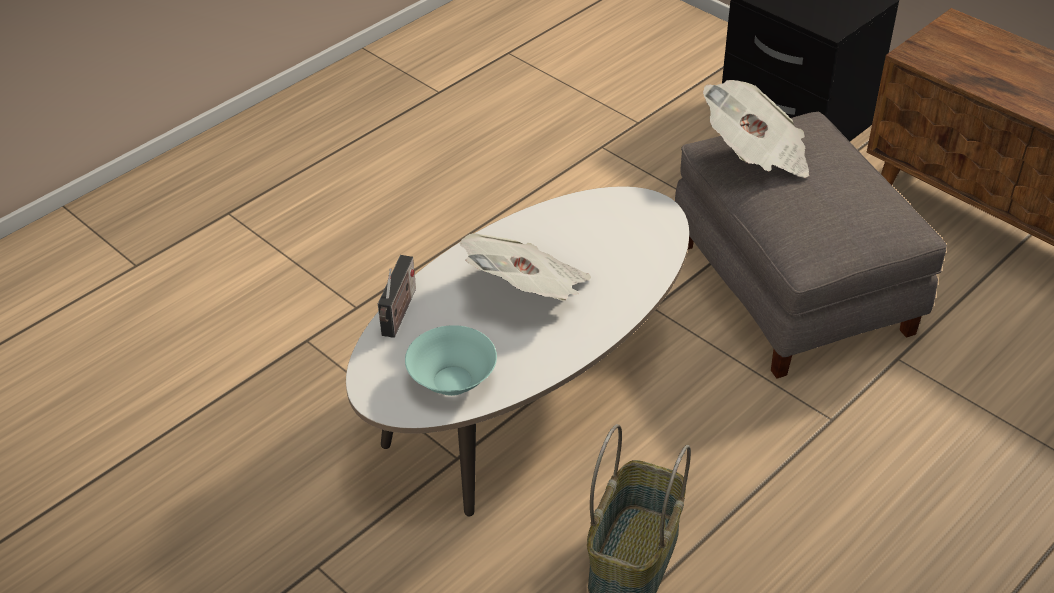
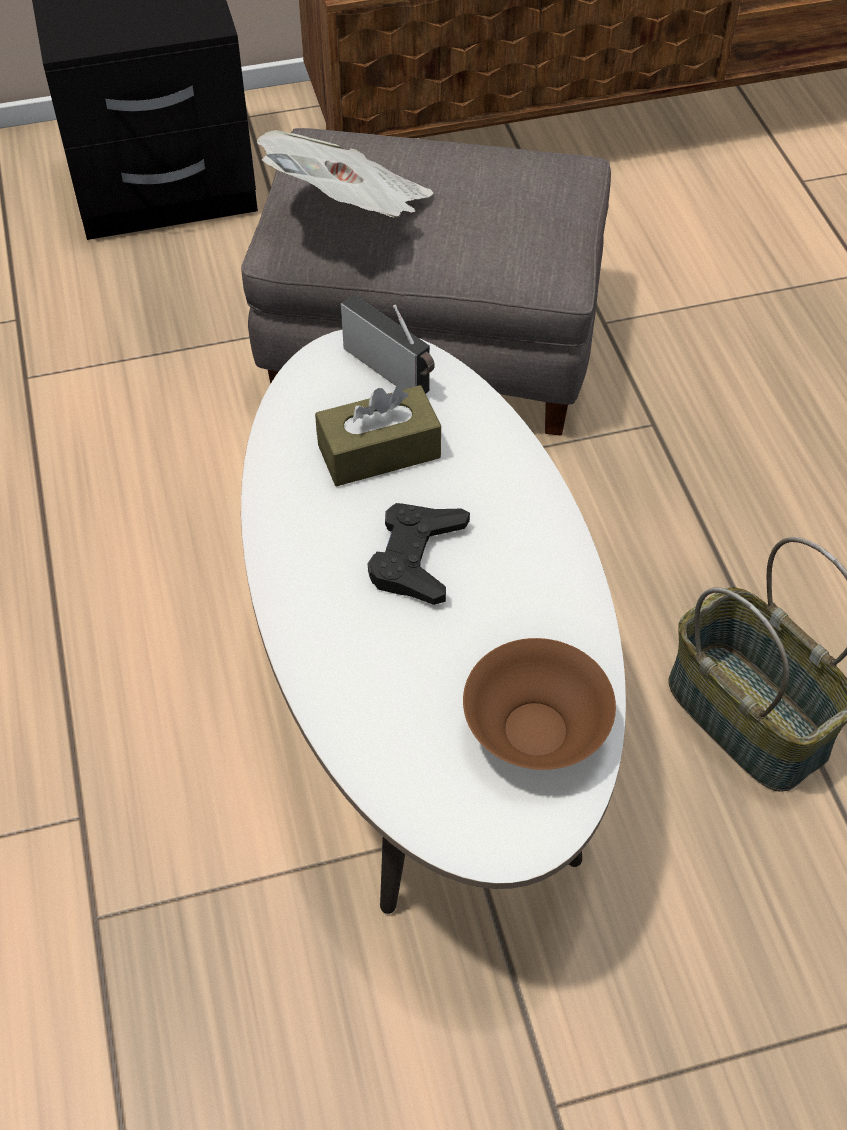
camera: 60 degrees left, 10 degrees up
(399, 314) = (349, 734): radio -> radio (391, 371)
(451, 381) = (535, 731): turquoise bowl -> brown bowl
(528, 291) = (417, 558): newspaper -> black game controller
(588, 246) = (379, 451): none -> brown tissue box

